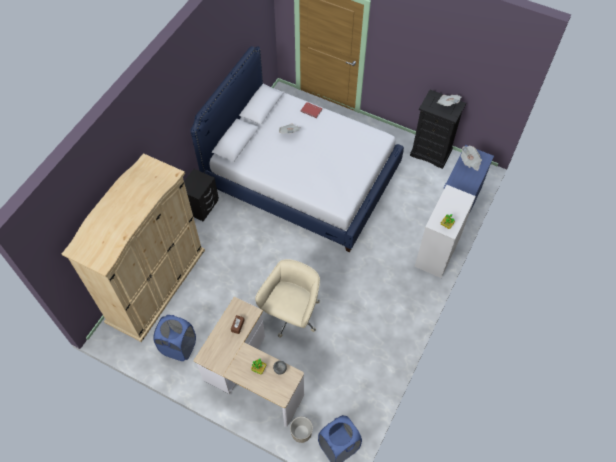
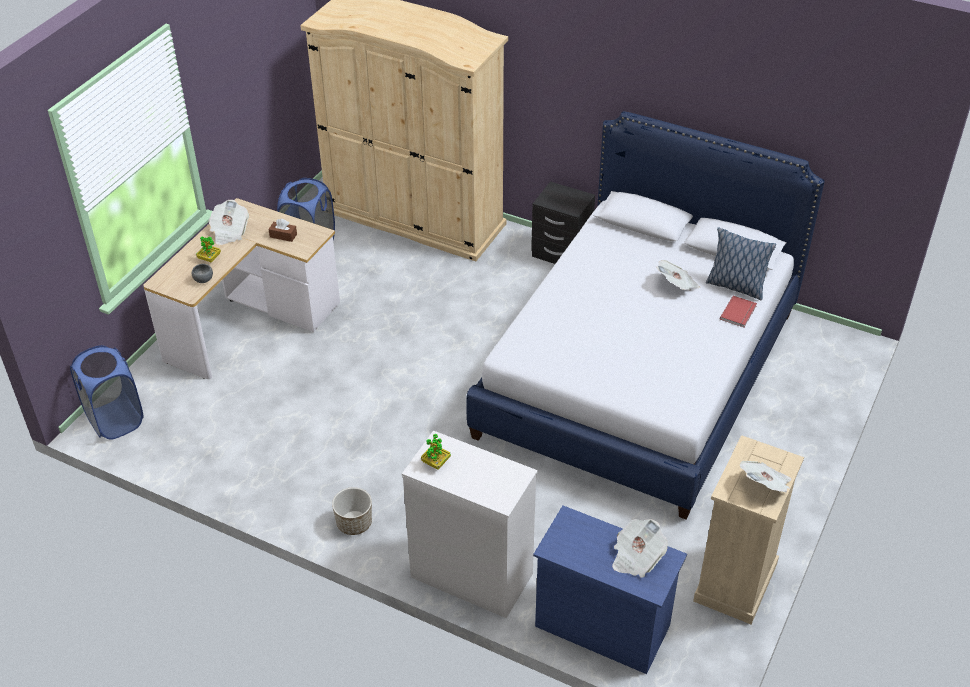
camera: 90 degrees right, 15 degrees down
(231, 360) = (229, 232): none -> newspaper
(291, 109) = (735, 286): none -> pillow
(291, 314) = (350, 363): beige office chair -> none
(301, 432) = (148, 377): planter -> planter (354, 523)
(431, 153) = (735, 583): black dresser -> beige dresser

